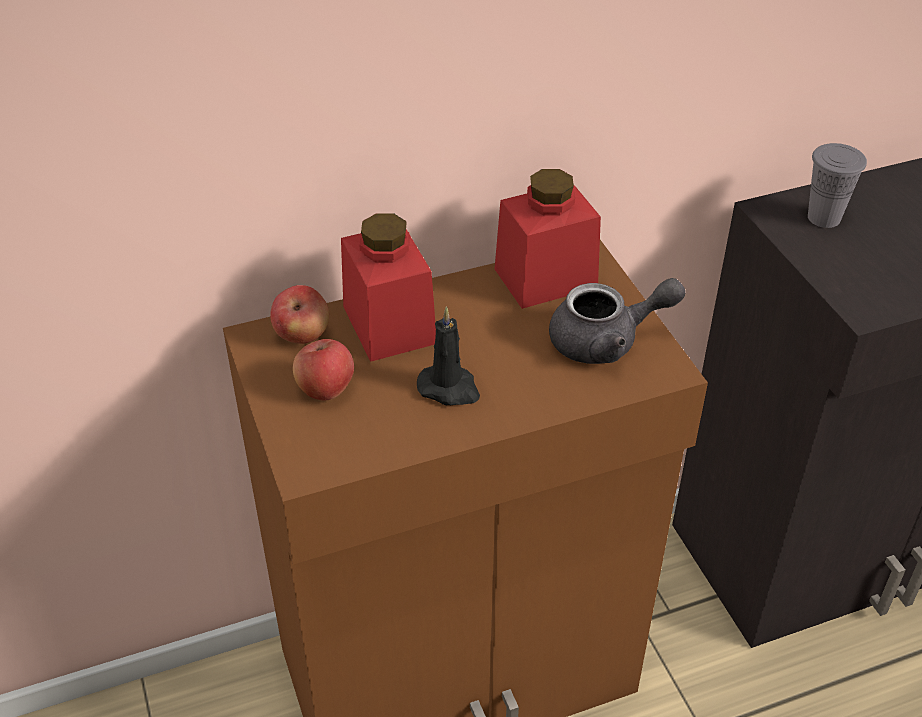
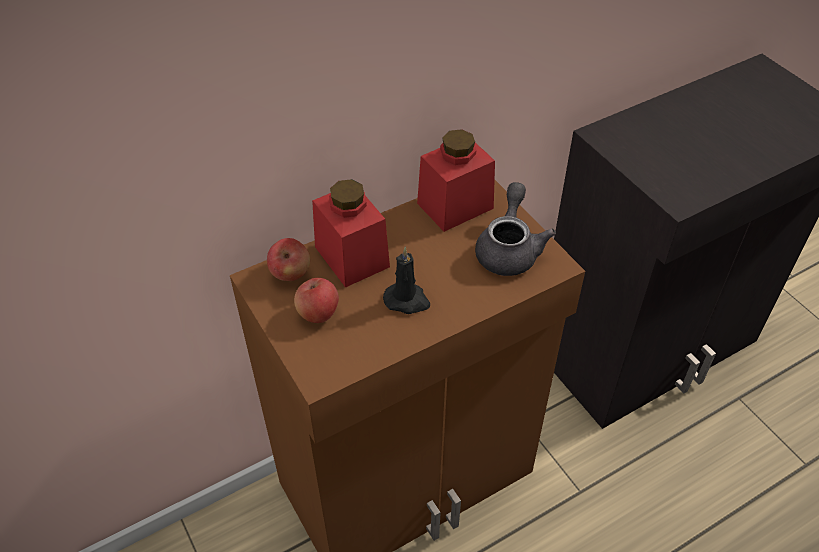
camera: 10 degrees left, 5 degrees up
(606, 341) = (509, 249): grey teapot -> grey teapot turned 60 degrees counterclockwise
(824, 218) = (636, 135): grey cup -> none

